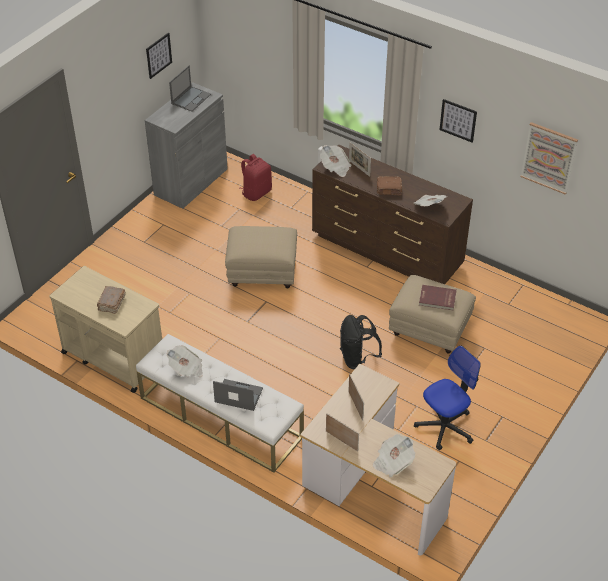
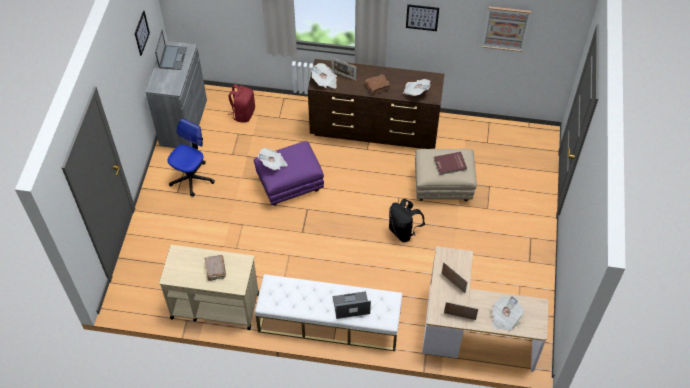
camera: 25 degrees left, 10 degrees up
(186, 369) = (298, 299): newspaper -> newspaper (273, 164)
(261, 273) = (289, 185): beige ottoman -> purple ottoman
(445, 426) = (495, 262): office chair -> office chair (191, 178)

